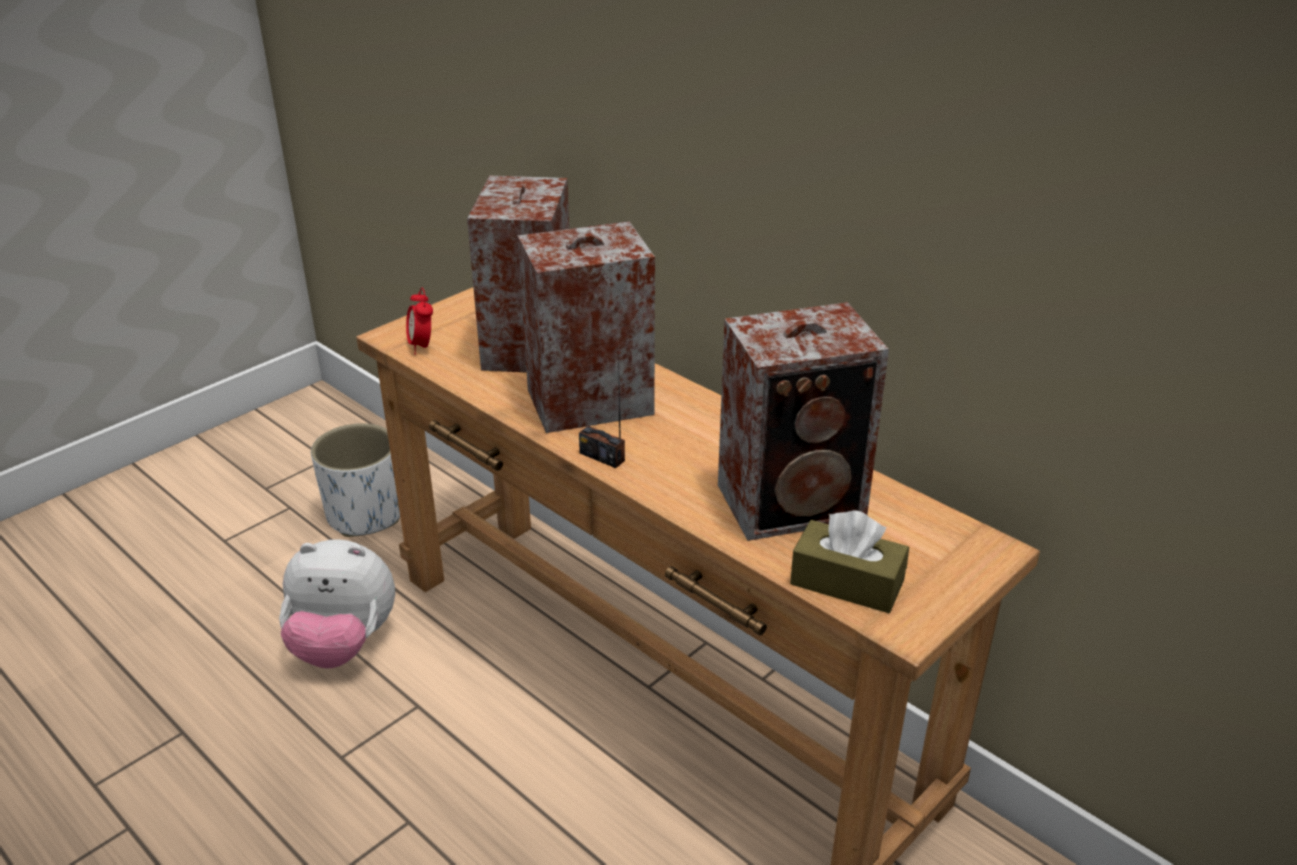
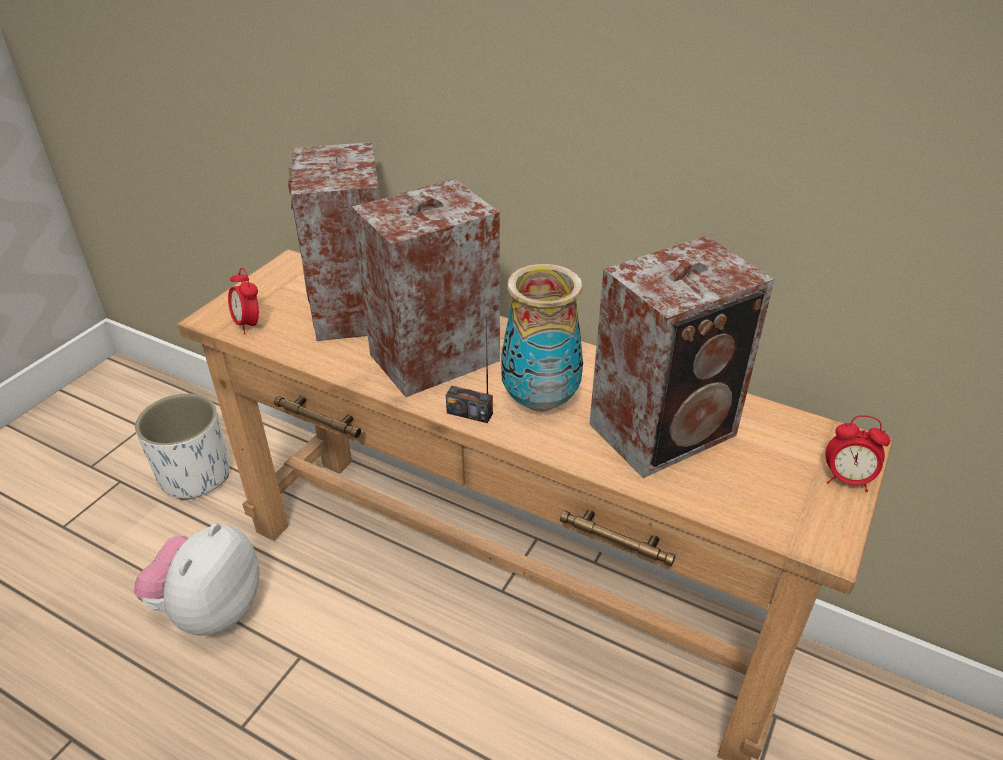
camera: 15 degrees left, 5 degrees up
(343, 645) = (210, 610): plush toy -> plush toy turned 120 degrees clockwise
(677, 456) = (539, 400): none -> vase
(847, 582) = (751, 505): brown tissue box -> none
(963, 578) = (847, 480): none -> alarm clock

